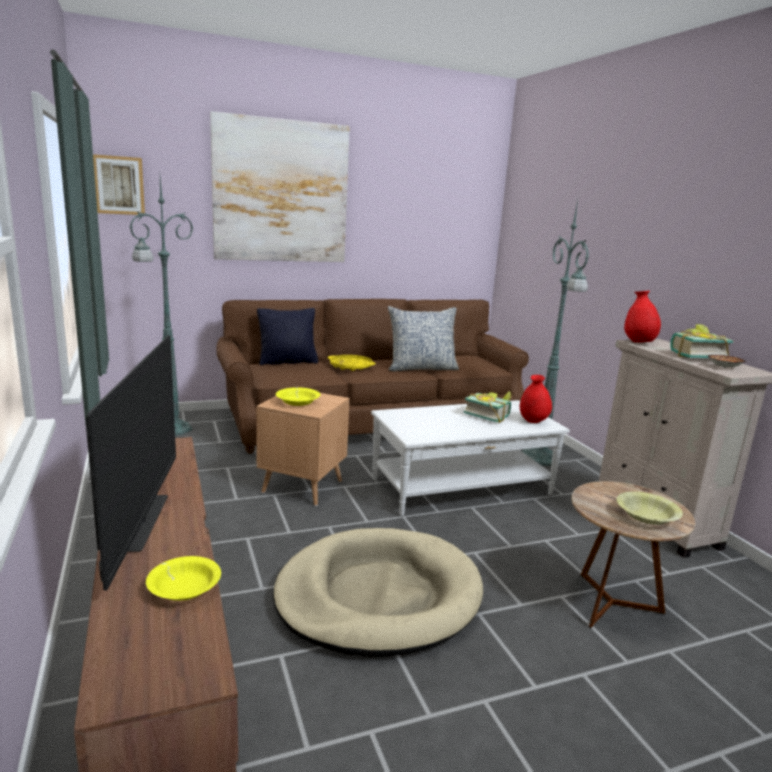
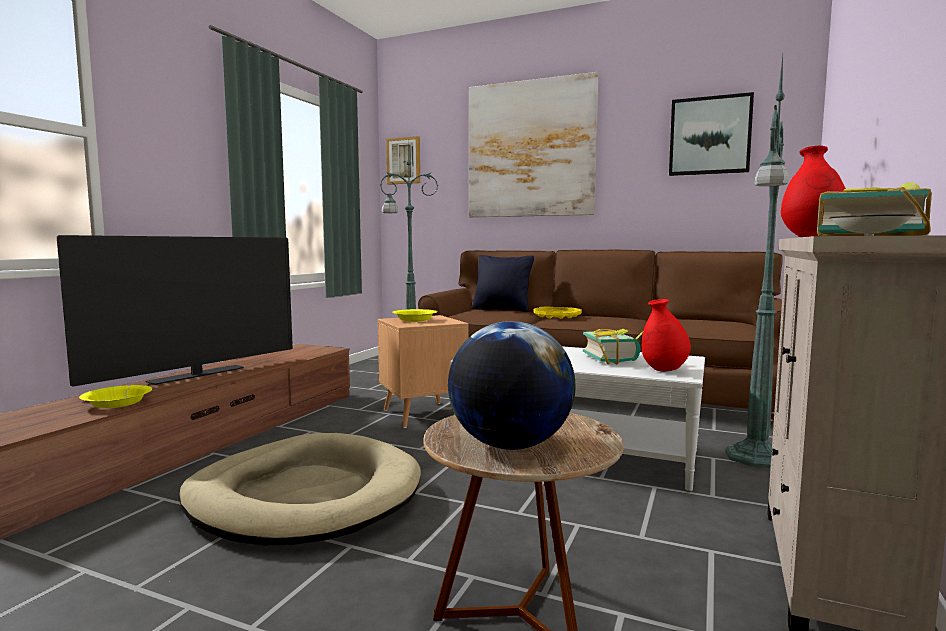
camera: 45 degrees right, 10 degrees down
(421, 368) = (634, 323): pillow -> none
(434, 200) = (710, 136): none -> picture
(646, 516) = (510, 445): yellow bowl -> globe

